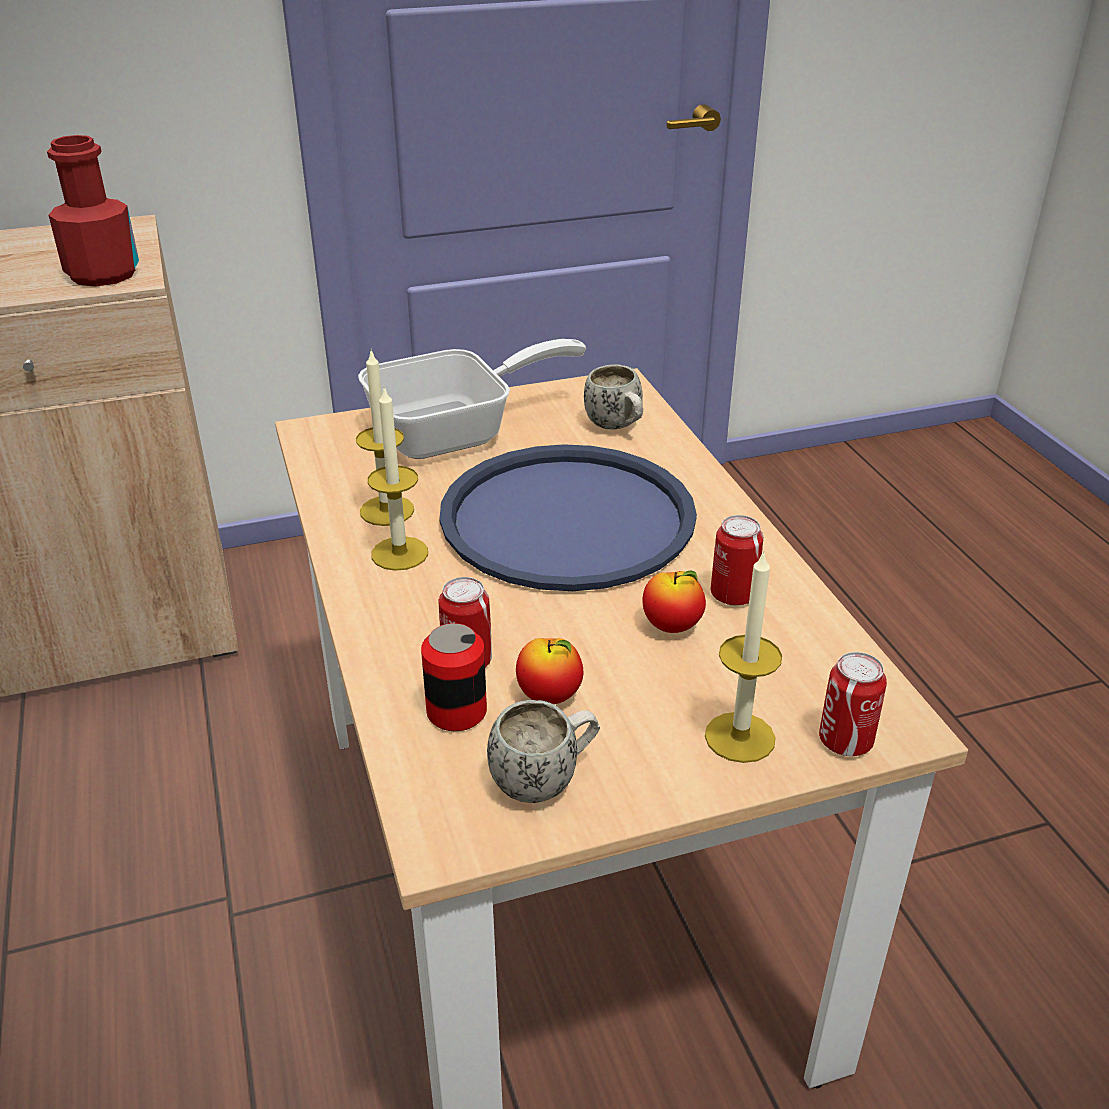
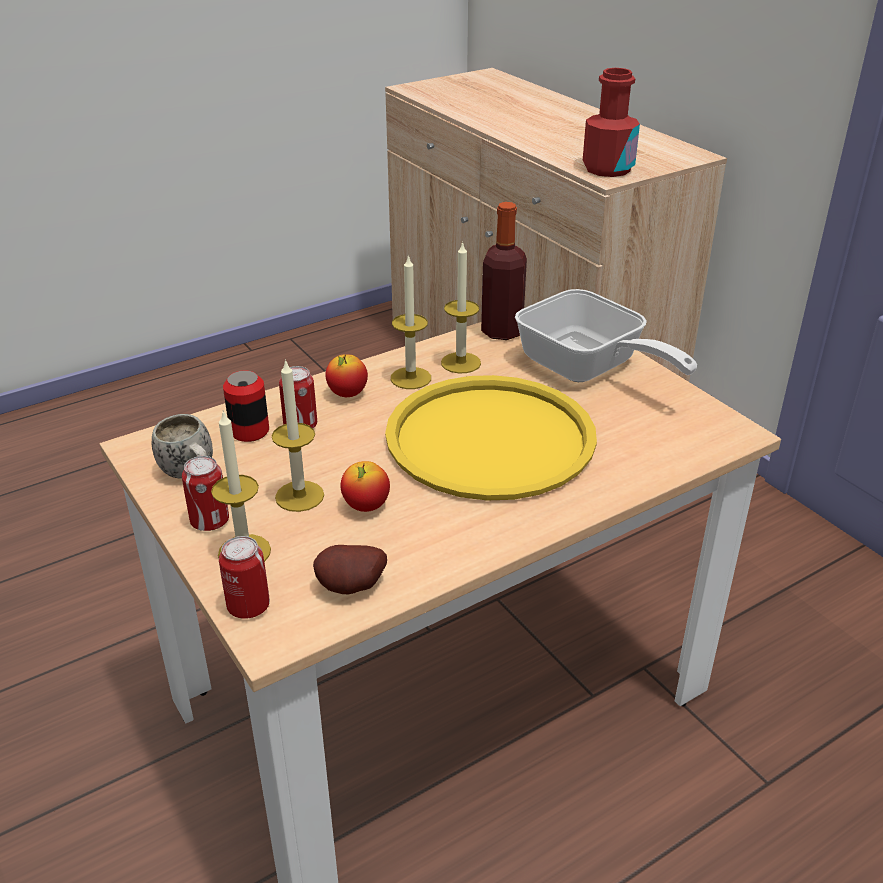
camera: 75 degrees right, 0 degrees up
(331, 469) = (502, 331): none -> bottle
(549, 696) = (272, 463): apple -> apple (347, 394)
(567, 519) = (490, 438): blue tray -> yellow tray
(618, 428) = (652, 442): white mug -> none
(633, 678) = (299, 496): none -> candle
(733, 595) = (419, 533): can -> can (210, 521)
(822, 655) = (352, 588): none -> potato

